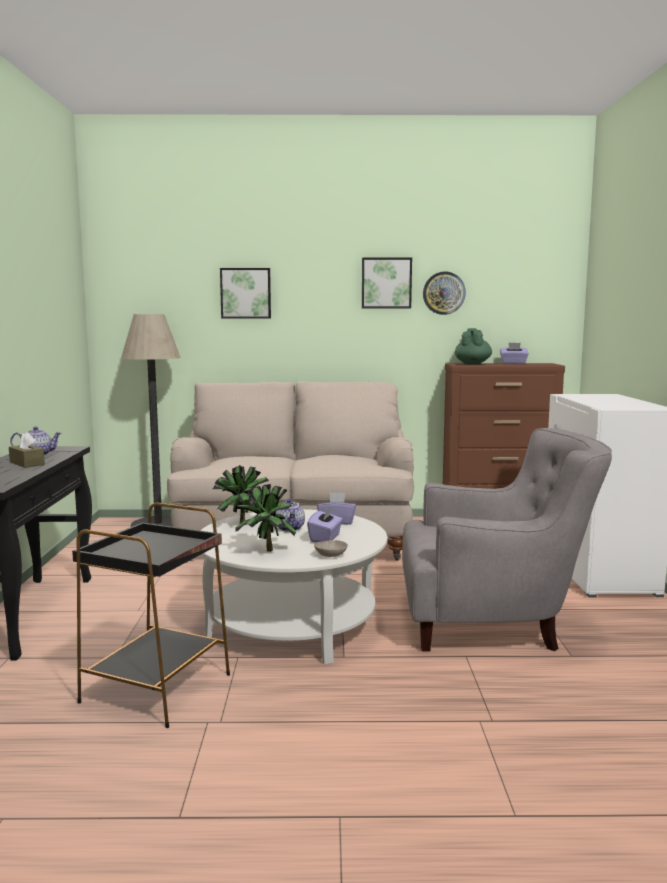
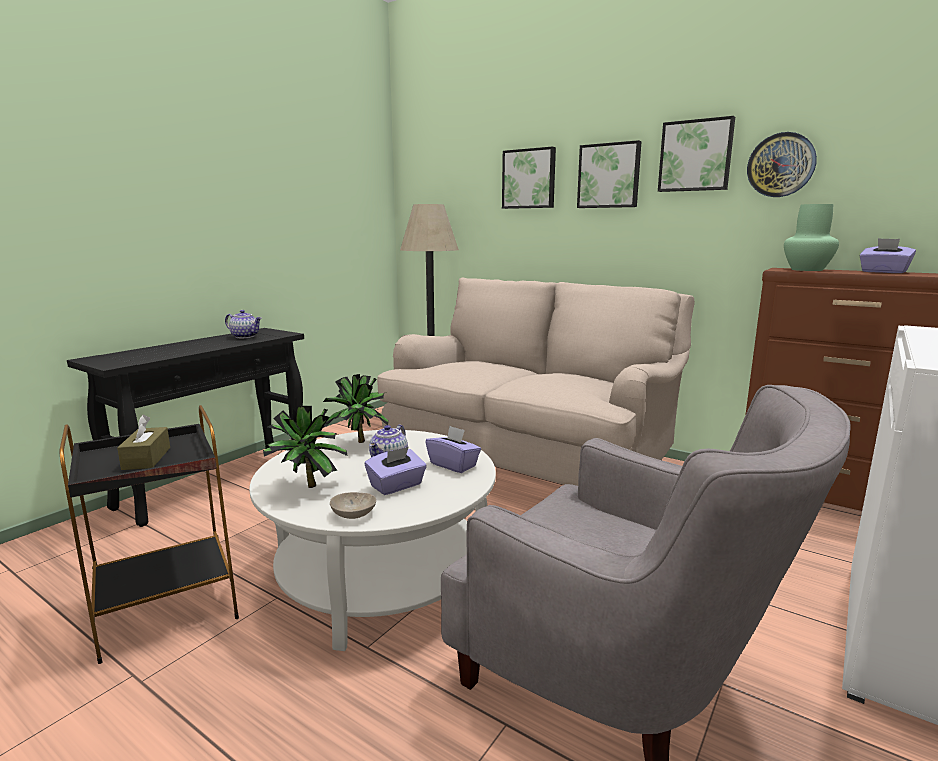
camera: 35 degrees right, 5 degrees up
(27, 463) = (211, 344): brown tissue box -> brown tissue box (146, 458)
(319, 294) = (609, 176): none -> picture
(472, 364) = (807, 270): green teapot -> green vase

